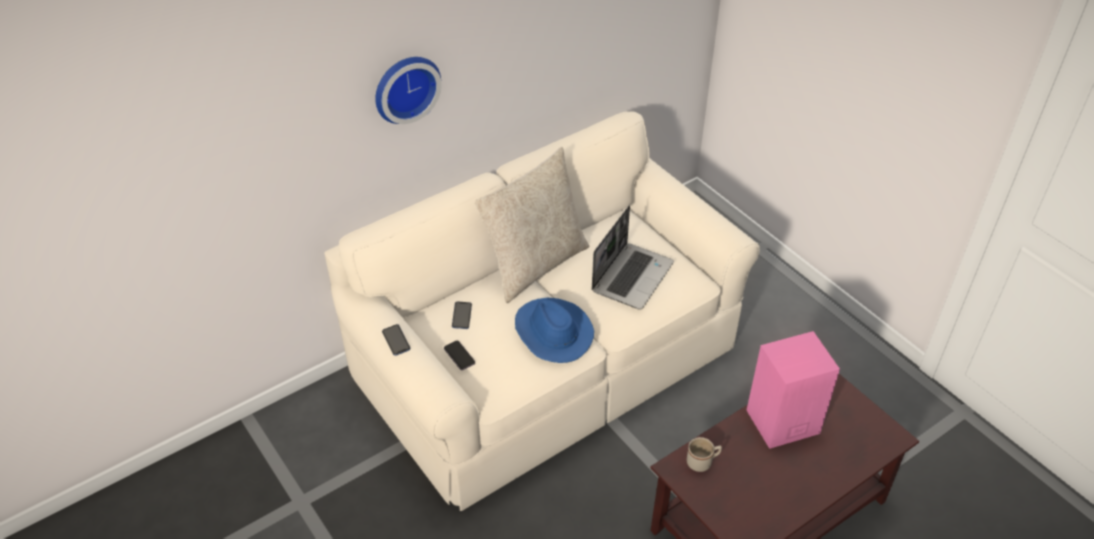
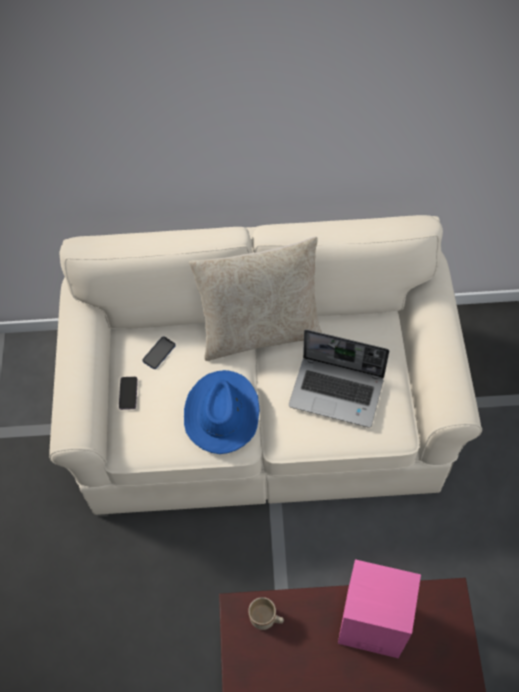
camera: 35 degrees right, 15 degrees up
(396, 340) = (73, 356): phone -> none
(405, 87) = (159, 122): wall clock -> none
(632, 276) = (338, 392): laptop -> laptop turned 45 degrees clockwise

